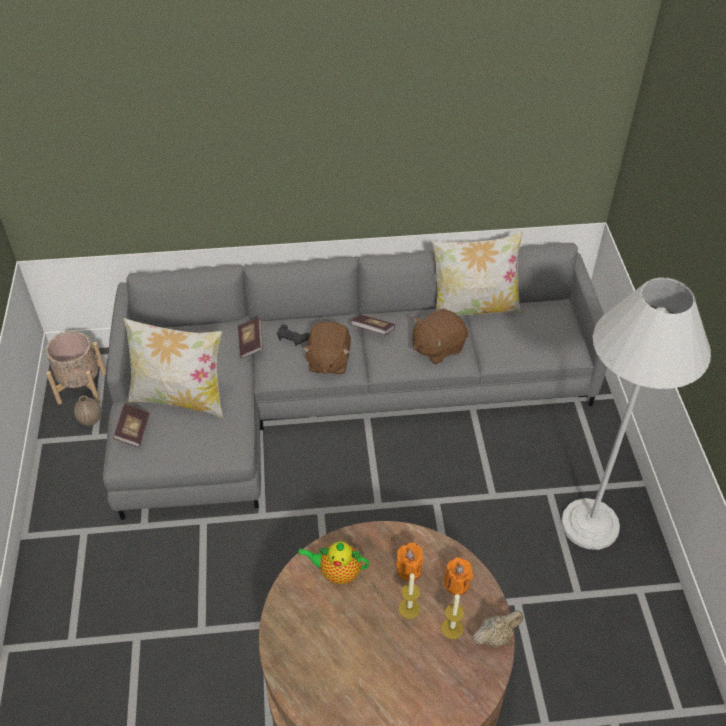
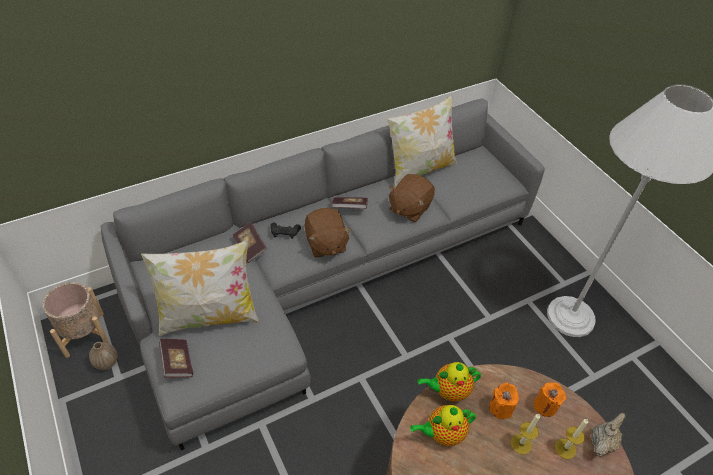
camera: 25 degrees left, 0 degrees up
(366, 537) = (448, 391): none -> teapot

